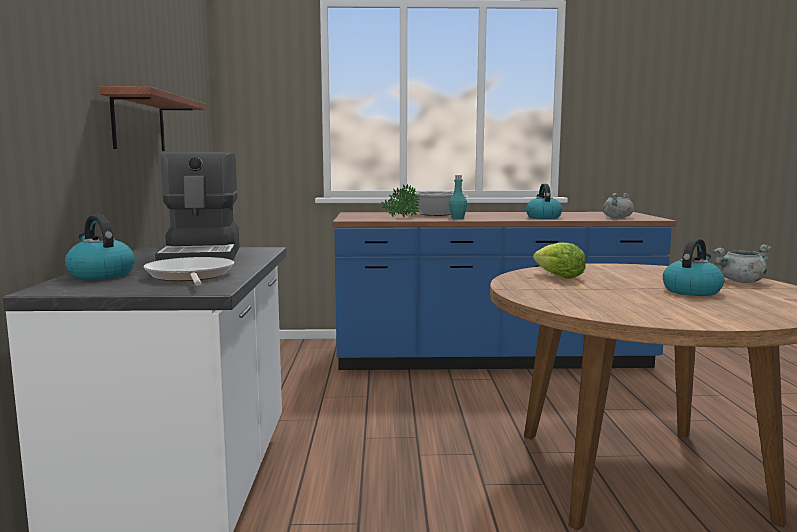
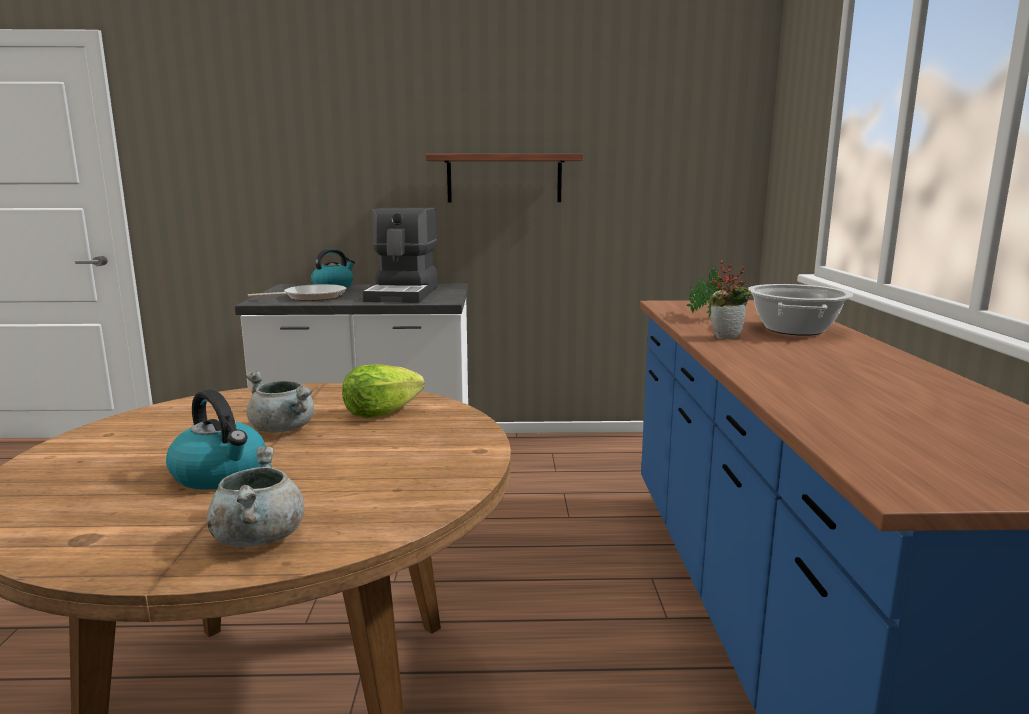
camera: 90 degrees right, 5 degrees up
(203, 256) = (404, 294): coffee machine -> coffee machine turned 75 degrees counterclockwise
(457, 218) = (726, 337): turquoise bottle -> potted plant
(543, 217) = (803, 381): kettle -> none
(617, 217) = (893, 445): grey cooking pot -> grey cooking pot (284, 429)

